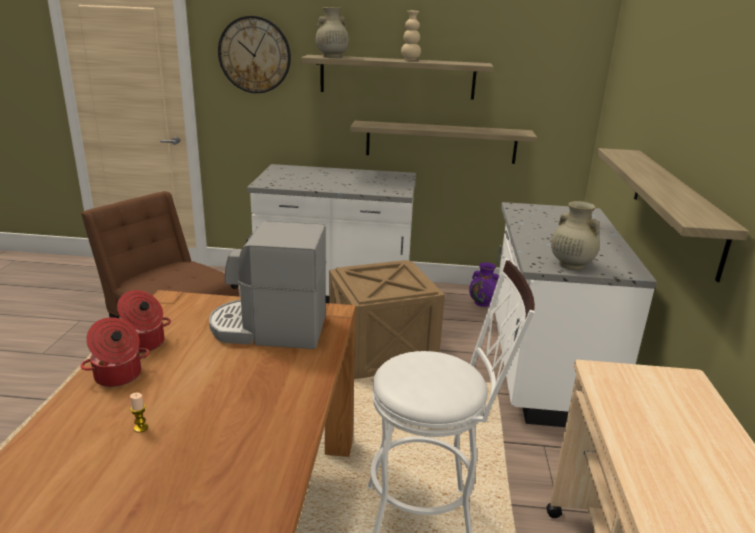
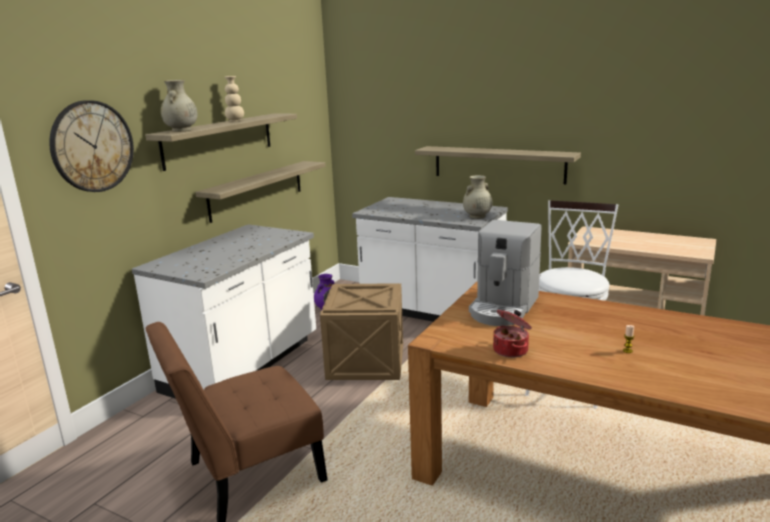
camera: 65 degrees left, 5 degrees down
(118, 376) = (560, 359): cooking pot -> none

